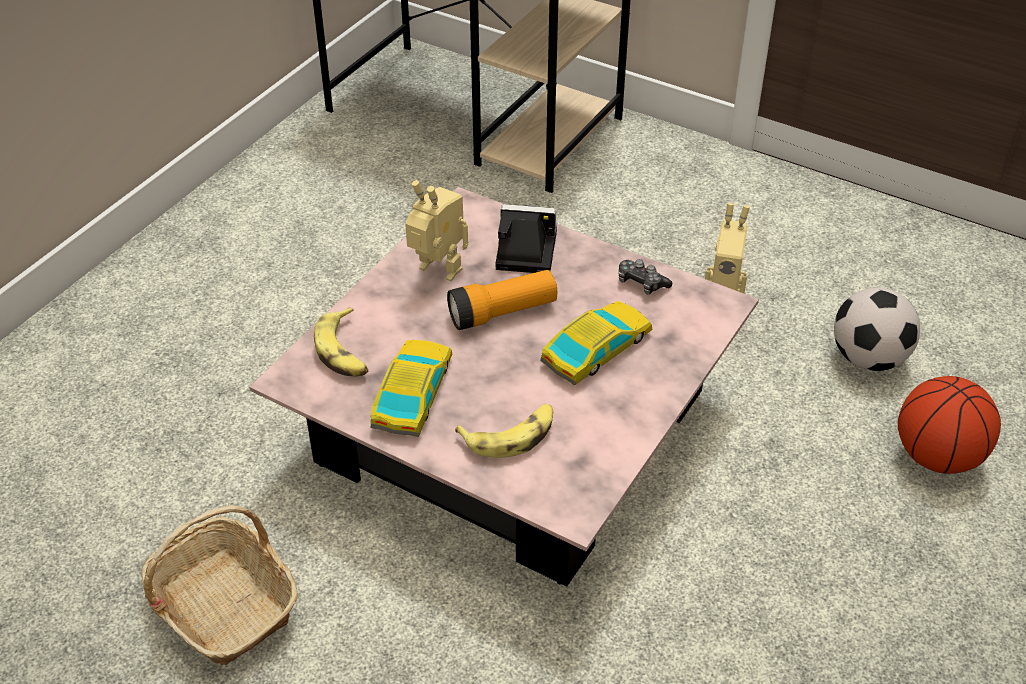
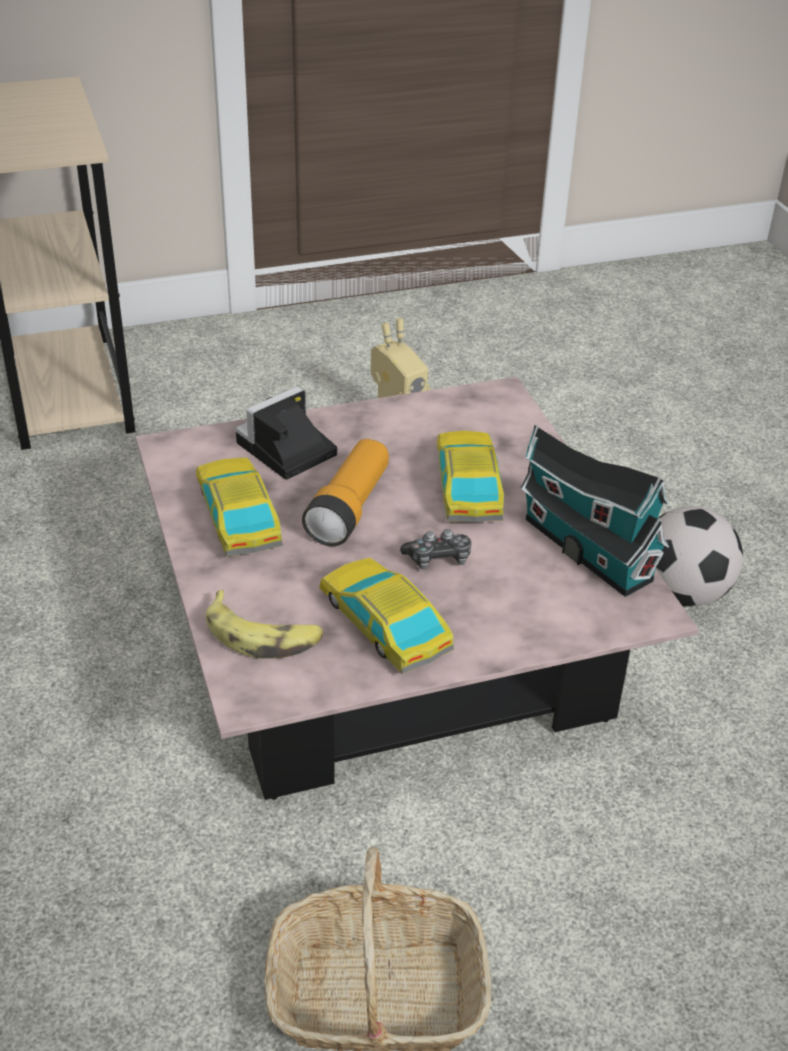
camera: 50 degrees left, 5 degrees down
(437, 273) = (238, 515): toy robot -> toy car
(511, 435) = (514, 594): banana -> none
(603, 441) = (583, 546): none -> toy house
(641, 283) = (419, 417): game controller -> game controller (438, 558)
(868, 358) = (557, 407): football -> football (682, 593)
(936, 456) = (689, 443): basketball -> none

